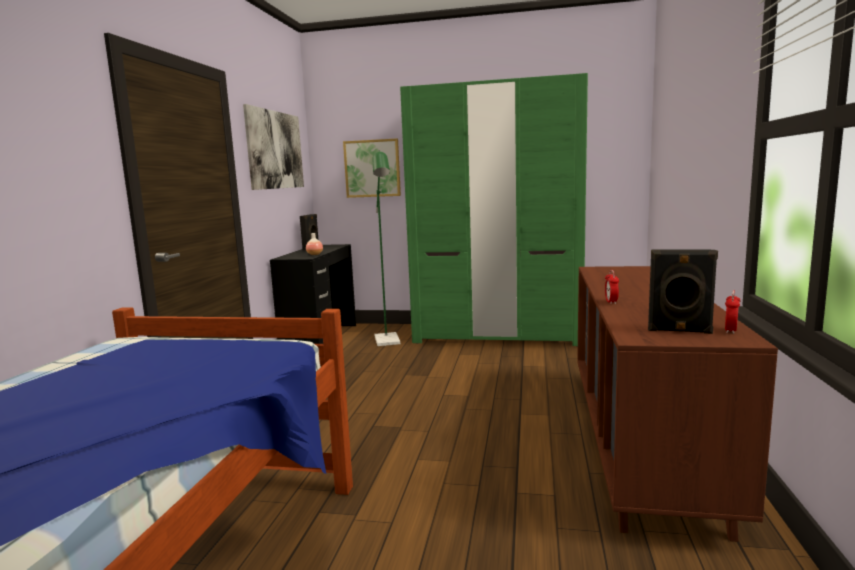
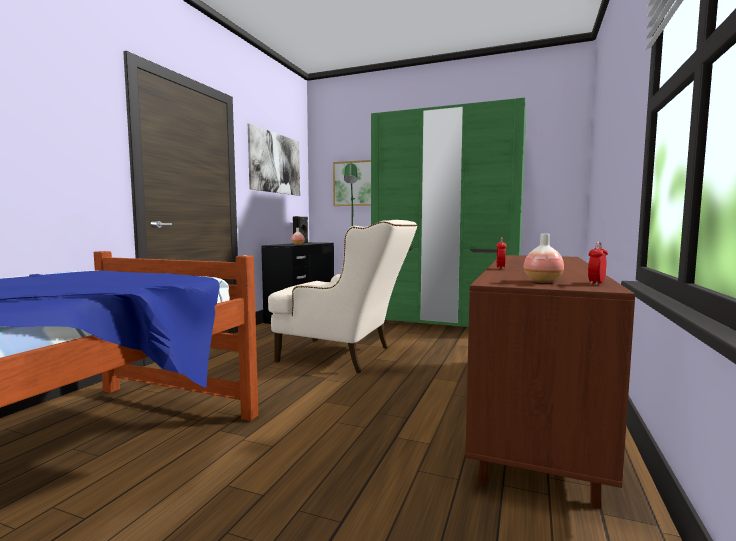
camera: 10 degrees right, 5 degrees down
(408, 394) = (346, 356): none -> beige armchair
(679, 331) = (542, 281): black speaker -> vase

